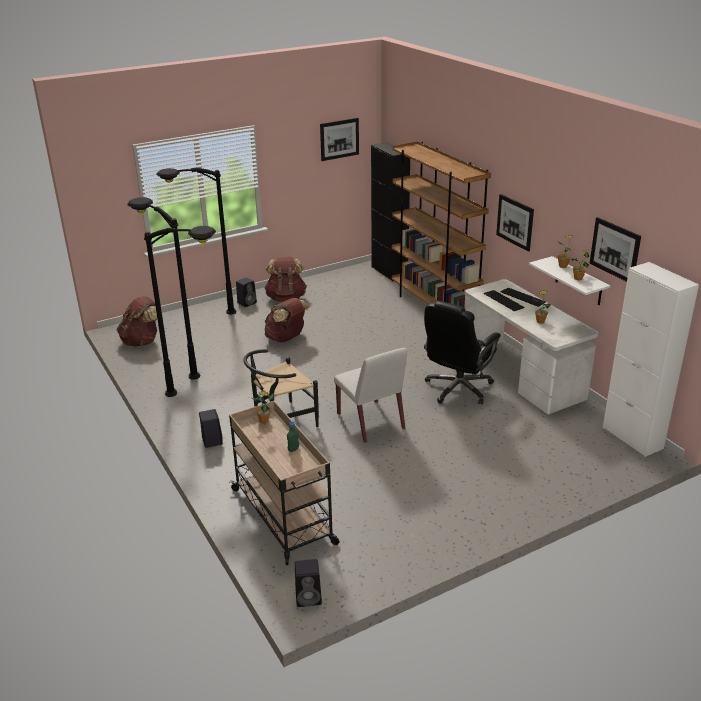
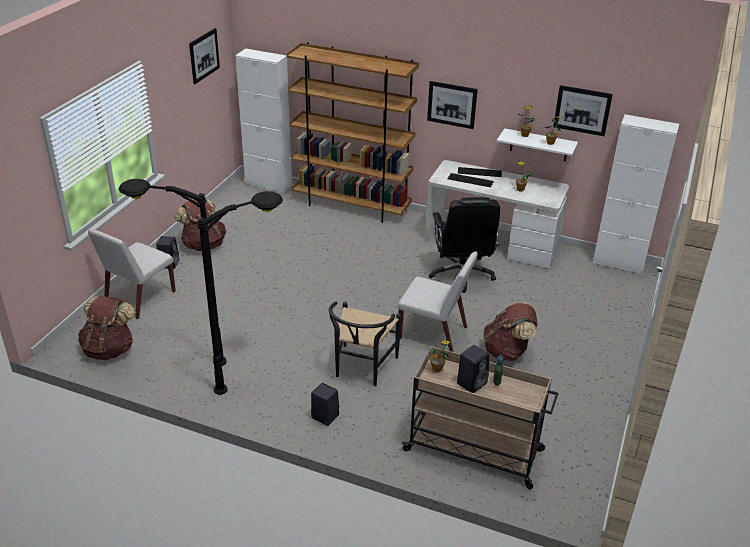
camera: 40 degrees left, 5 degrees up
(200, 318) = (139, 298): black floor lamp -> white chair
(286, 338) = (259, 286): brown backpack -> brown backpack (507, 351)
(309, 597) = (578, 504): black speaker -> black speaker (472, 383)
(389, 272) = (268, 184): black cabinet -> white cabinet

